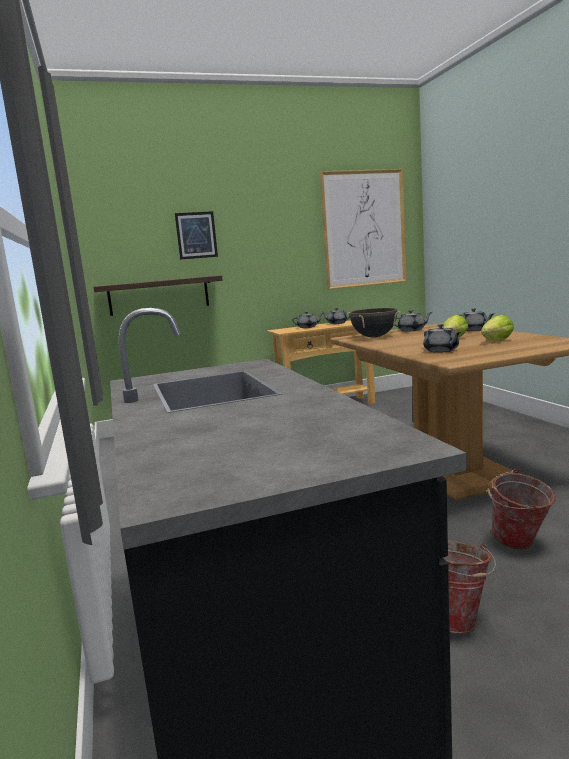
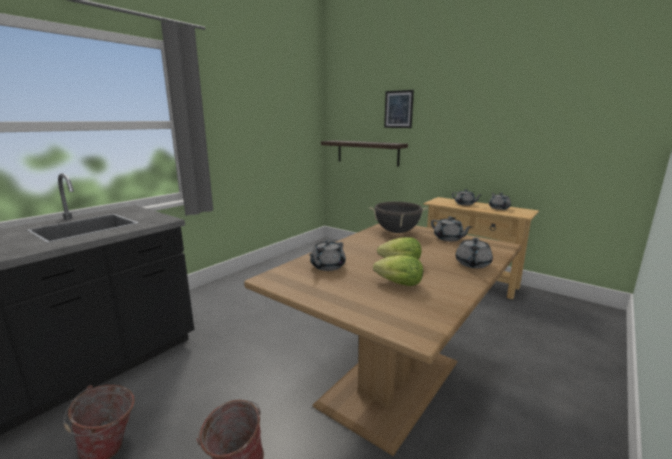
camera: 55 degrees right, 5 degrees up
(364, 229) = (573, 111): picture -> none

